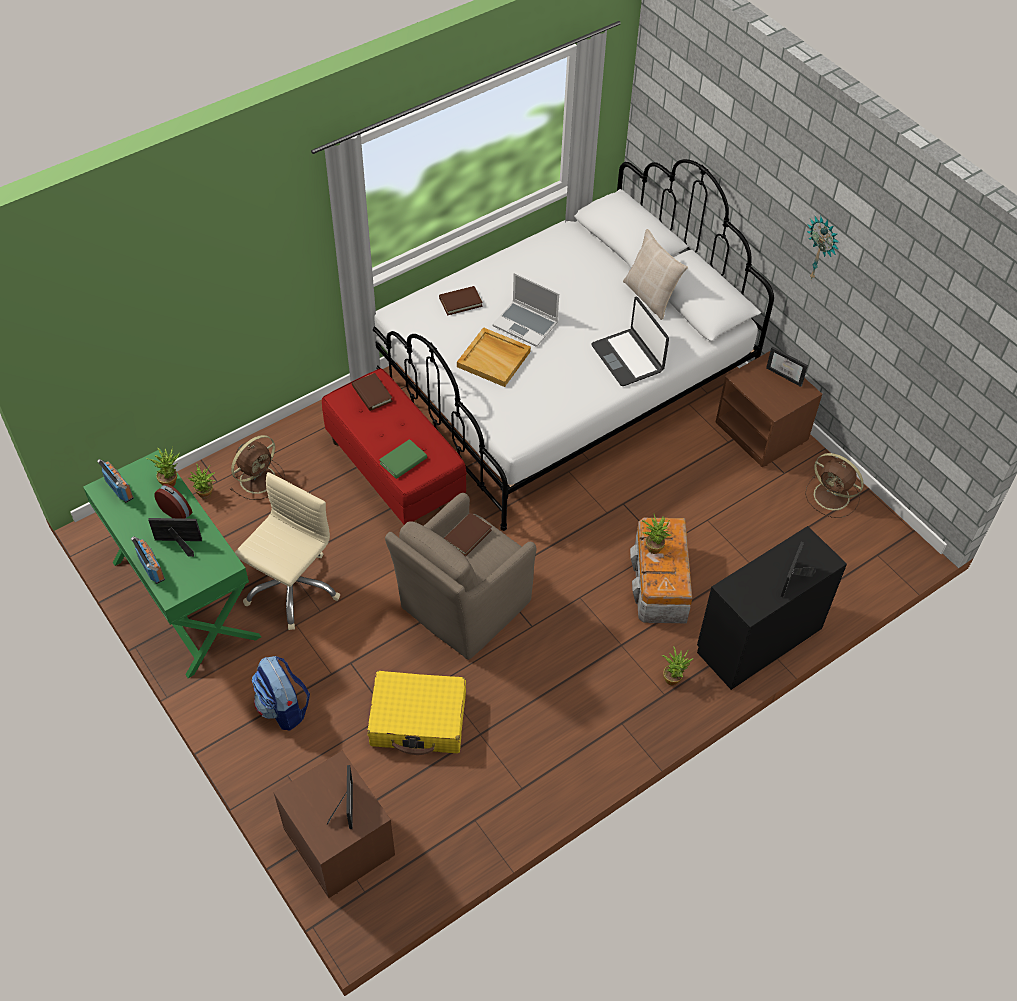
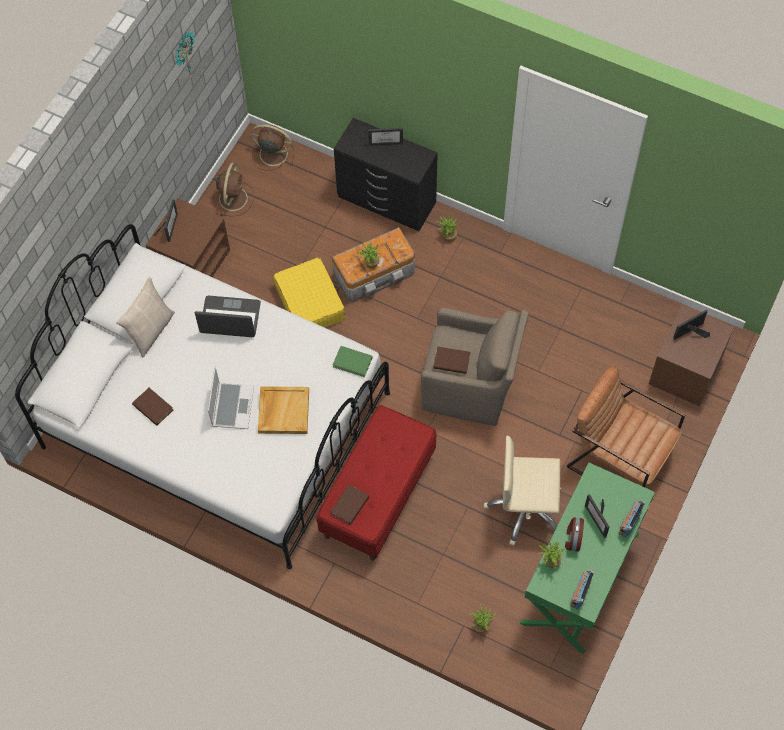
camera: 115 degrees left, 10 degrees up
(259, 478) = (441, 595): brown fan -> brown fan (272, 154)
(283, 708) = (620, 457): backpack -> brown armchair
(403, 461) = (404, 446): green book -> green book (352, 362)
(418, 720) = (574, 369): yellow suitcase -> yellow suitcase (310, 302)
(460, 302) = (232, 467): brown book -> brown book (153, 407)
(628, 358) = (230, 318): laptop -> laptop turned 120 degrees counterclockwise
(821, 248) = (128, 156): wall clock -> wall clock (184, 56)

